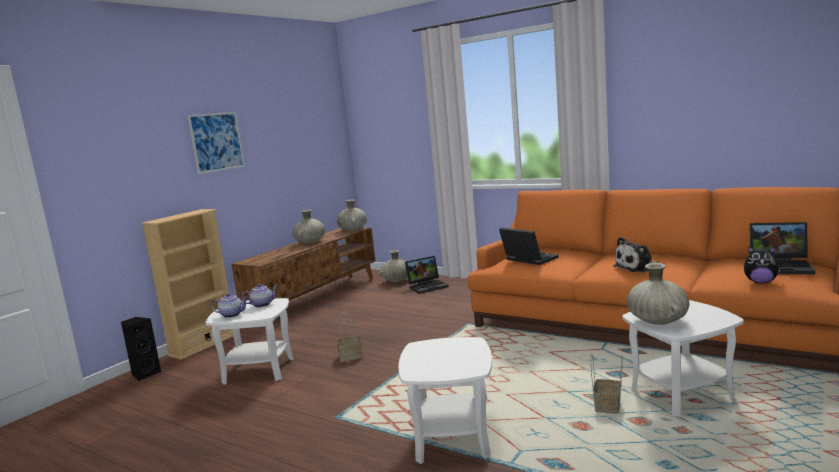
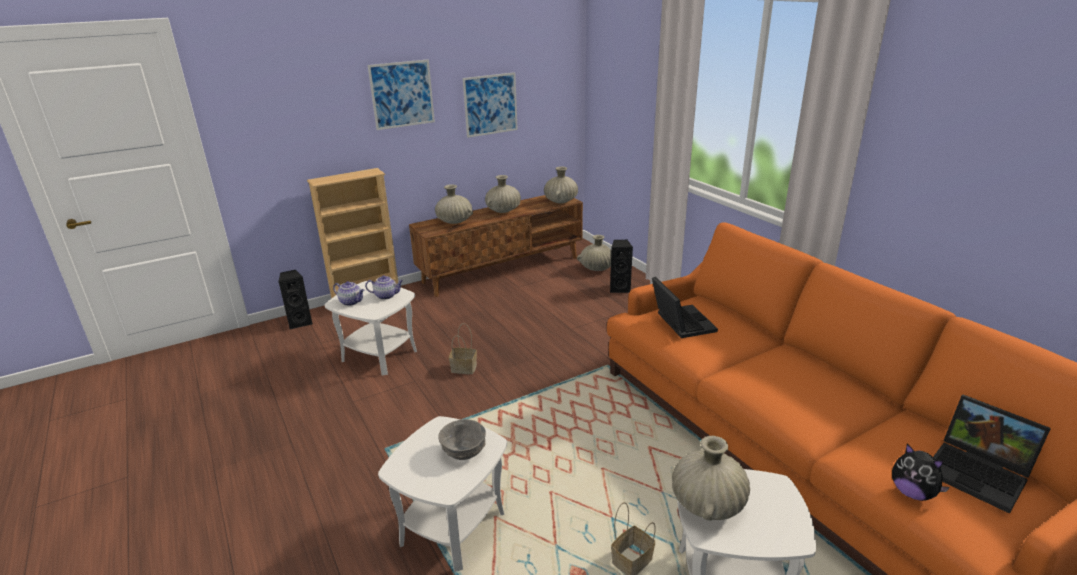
camera: 25 degrees right, 15 degrees up
(274, 254) = (454, 222): none -> beige vase
(285, 151) = (490, 104): none -> picture
(428, 286) = (619, 288): laptop -> black speaker
(457, 350) = (464, 451): none -> grey bowl
(637, 267) = (786, 391): plush toy -> none

